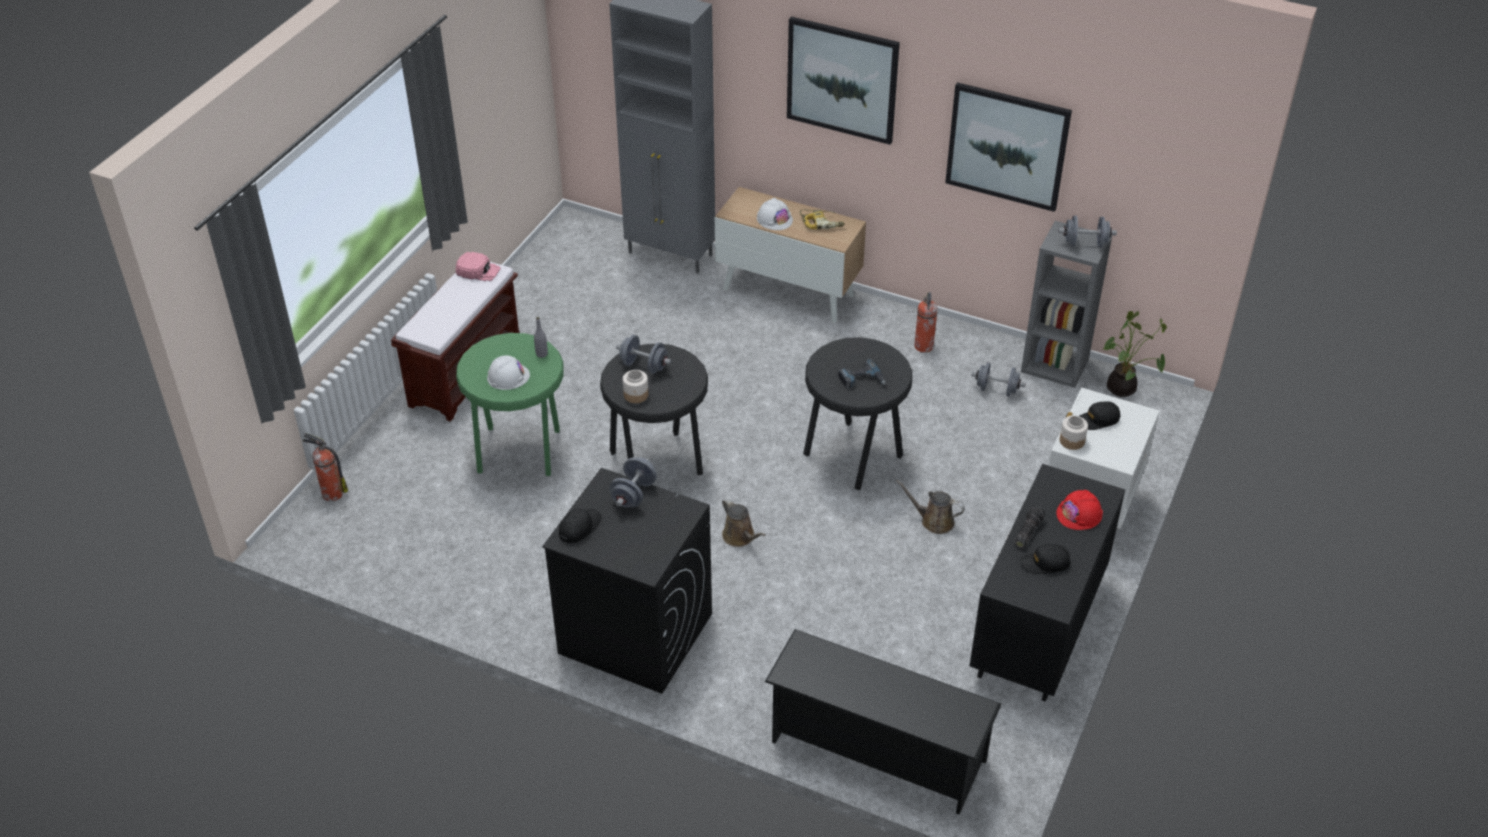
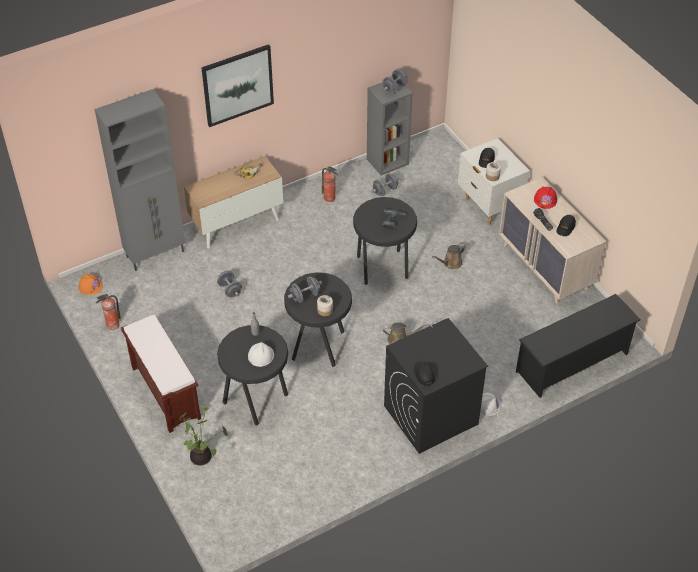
camera: 55 degrees left, 5 degrees up
(331, 493) = (210, 501): fire extinguisher -> fire extinguisher (112, 325)
(478, 270) = (141, 329): pink cap -> none
(521, 453) = (257, 399): green stool -> black stool
(571, 233) = (90, 286): none -> orange hard hat
(633, 494) = (417, 342): grey dumbbell -> grey dumbbell (230, 290)
(774, 219) = (227, 187): white hard hat -> white hard hat (488, 405)
(1007, 146) = (336, 64): picture -> none
(1037, 629) = (545, 267): black dresser -> beige dresser
(1124, 389) = (425, 149): potted plant -> potted plant (203, 457)

